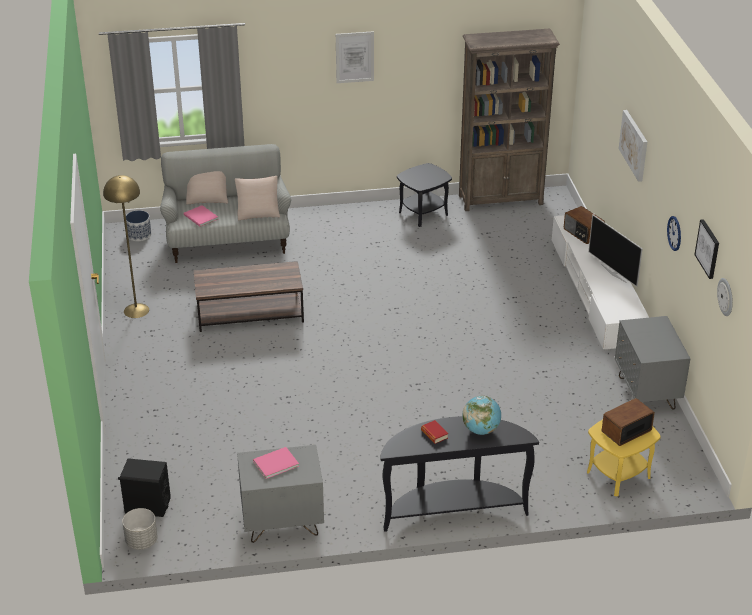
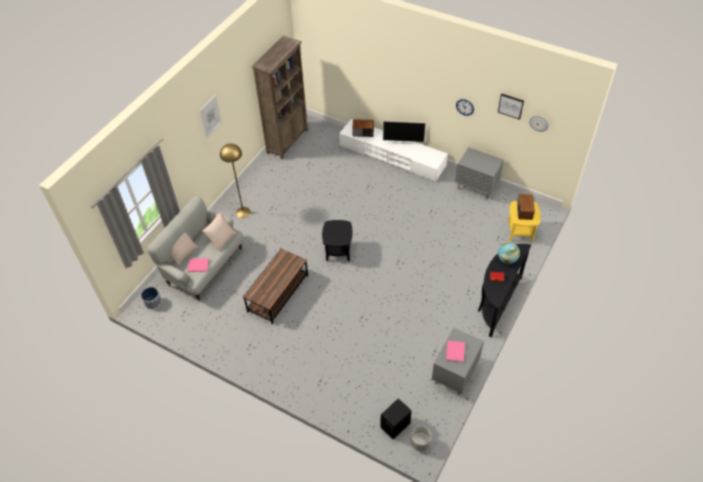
camera: 50 degrees left, 15 degrees up
(136, 310) = (224, 342): yellow floor lamp -> yellow floor lamp (243, 212)
(423, 214) = (267, 175): black side table -> black side table (338, 251)
(634, 145) = (396, 74): picture -> none

